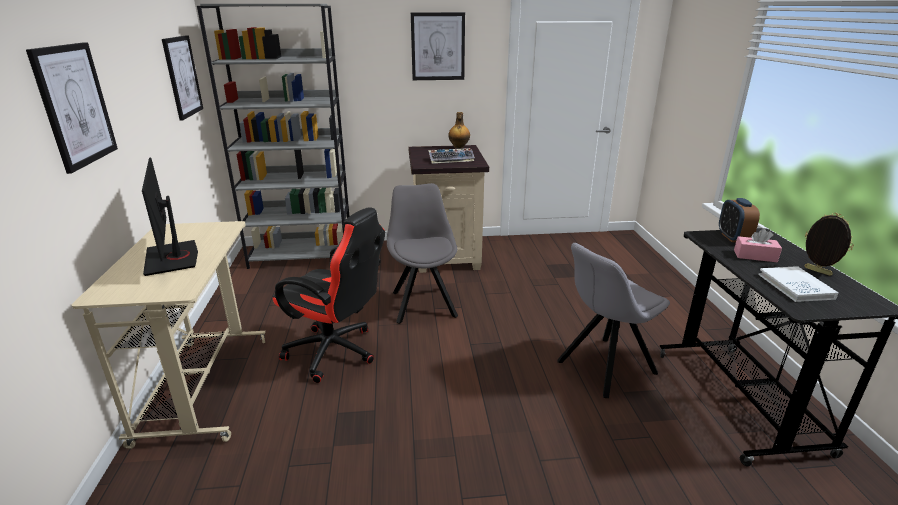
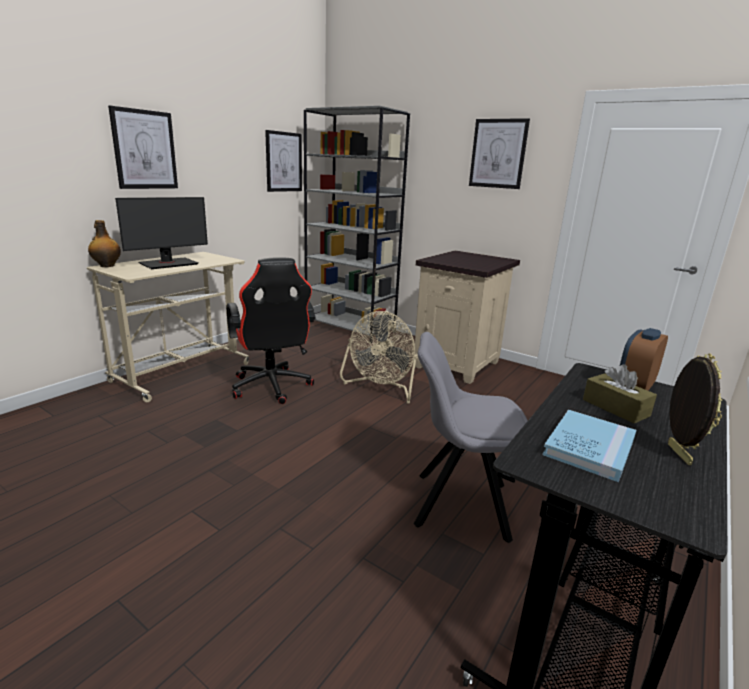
camera: 40 degrees right, 5 degrees down
(172, 258) = (168, 264): monitor -> monitor turned 150 degrees counterclockwise
(423, 304) = (380, 387): grey chair -> beige fan
(451, 159) = (466, 262): keyboard -> none
(458, 147) = (497, 258): bottle -> bottle (106, 266)
(755, 256) = (615, 408): pink tissue box -> brown tissue box
(795, 286) = (589, 447): white book -> blue book

